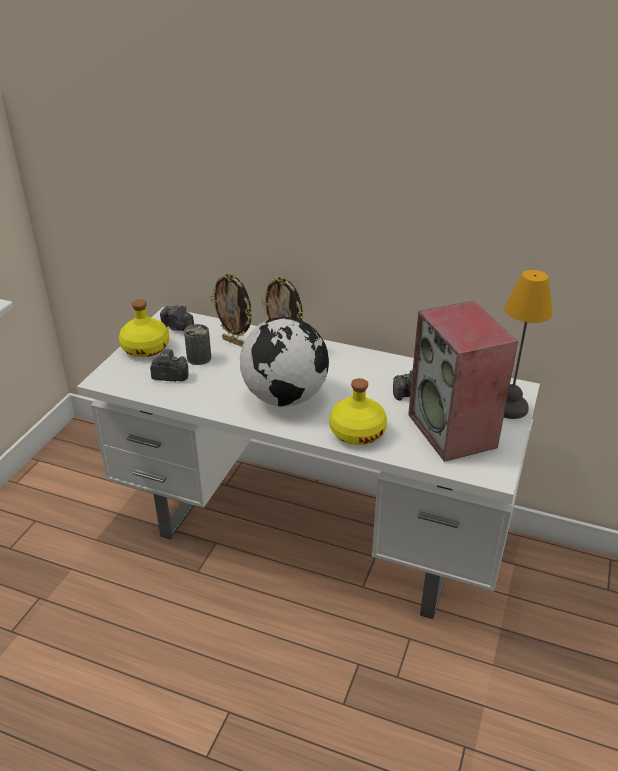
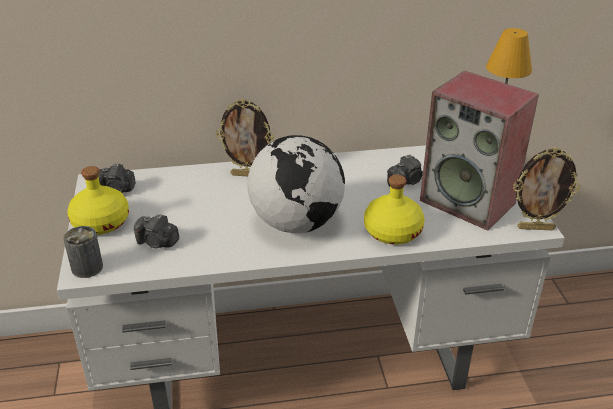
camera: 30 degrees left, 0 degrees up
(170, 376) = (157, 242): camera -> camera turned 135 degrees counterclockwise
(199, 358) = (171, 214): can -> can (87, 267)
(235, 342) = (194, 186): picture frame -> picture frame (535, 228)

